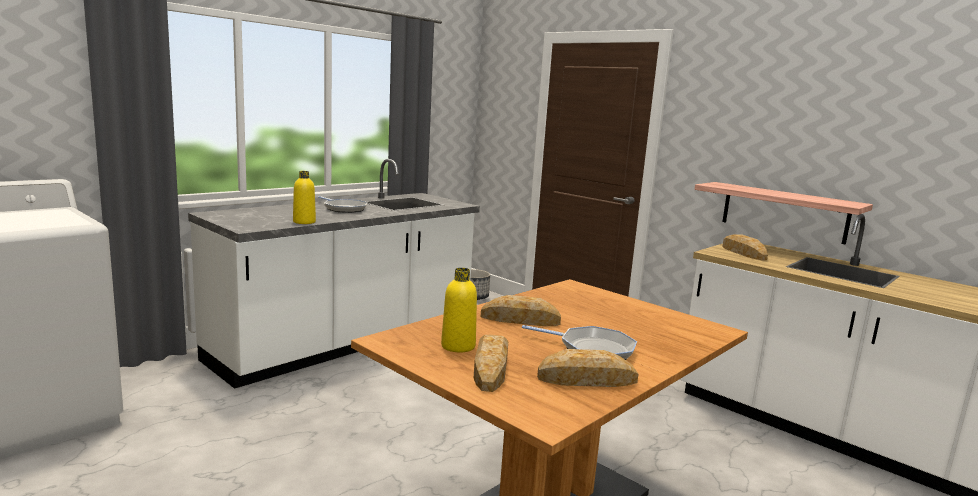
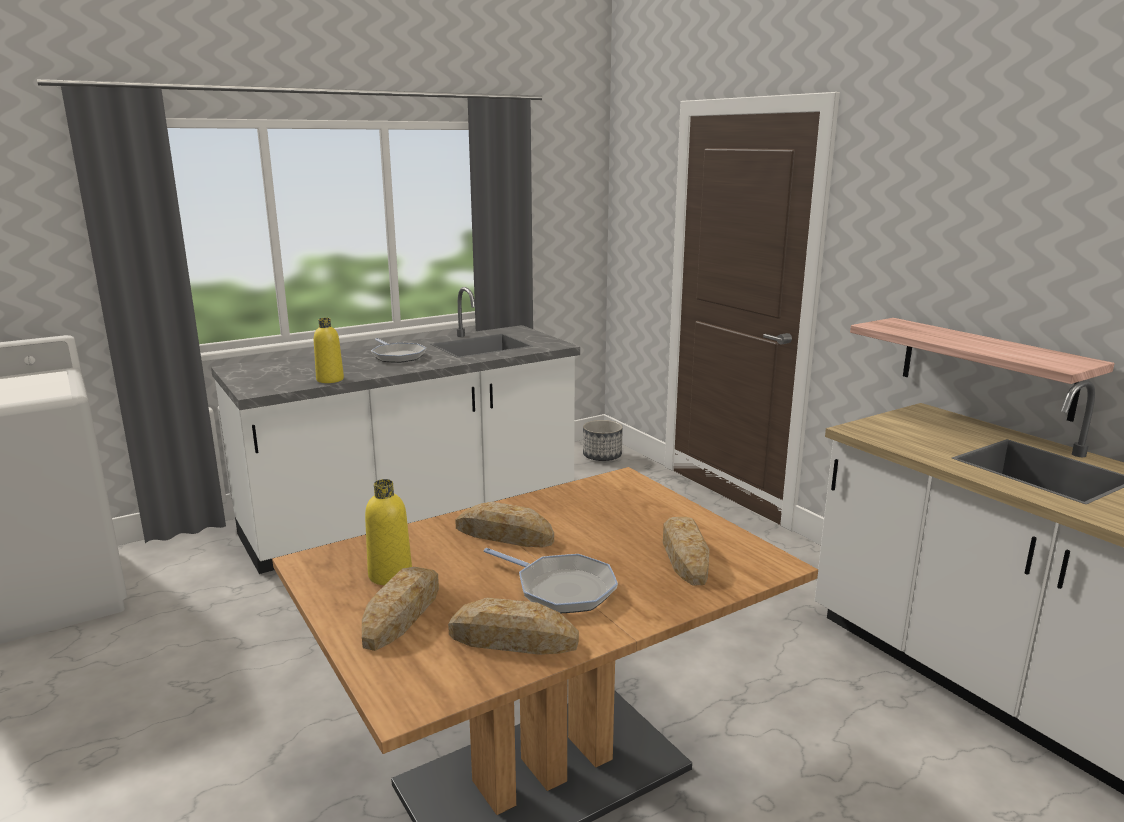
camera: 15 degrees right, 5 degrees up
(743, 252) = (904, 430): bread -> bread (685, 556)

